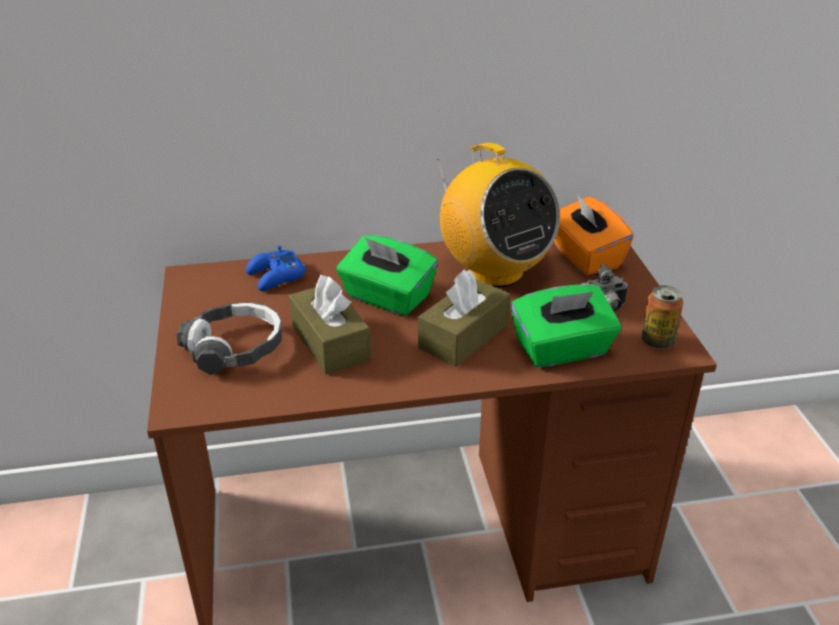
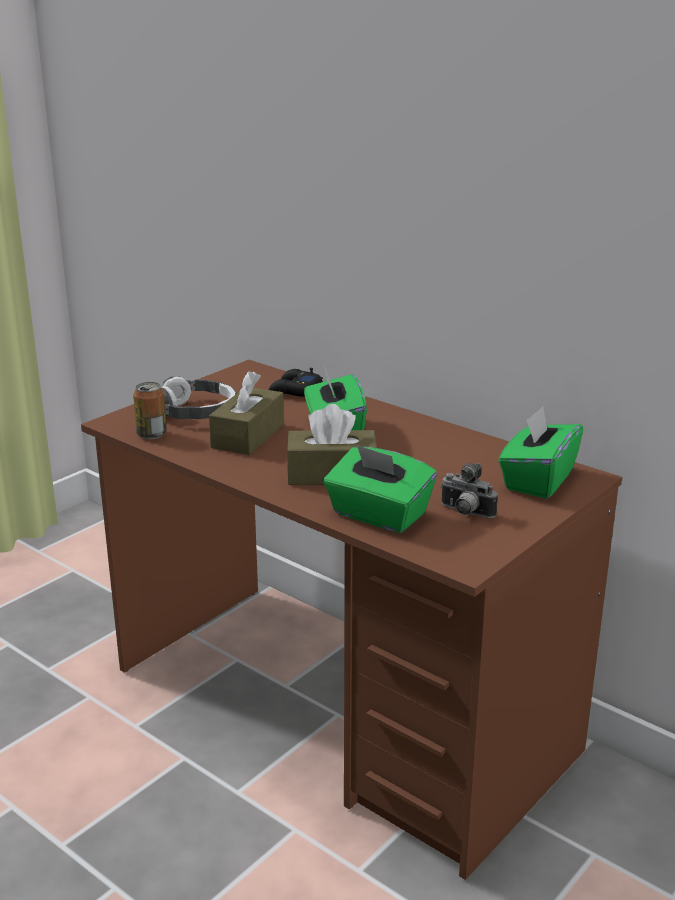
camera: 50 degrees right, 10 degrees down
(275, 276) = (295, 390): blue game controller -> black game controller
(494, 271) = (442, 454): radio -> none
(584, 256) = (537, 480): orange tissue box -> green tissue box
(657, 341) = (462, 550): can -> can (151, 434)

